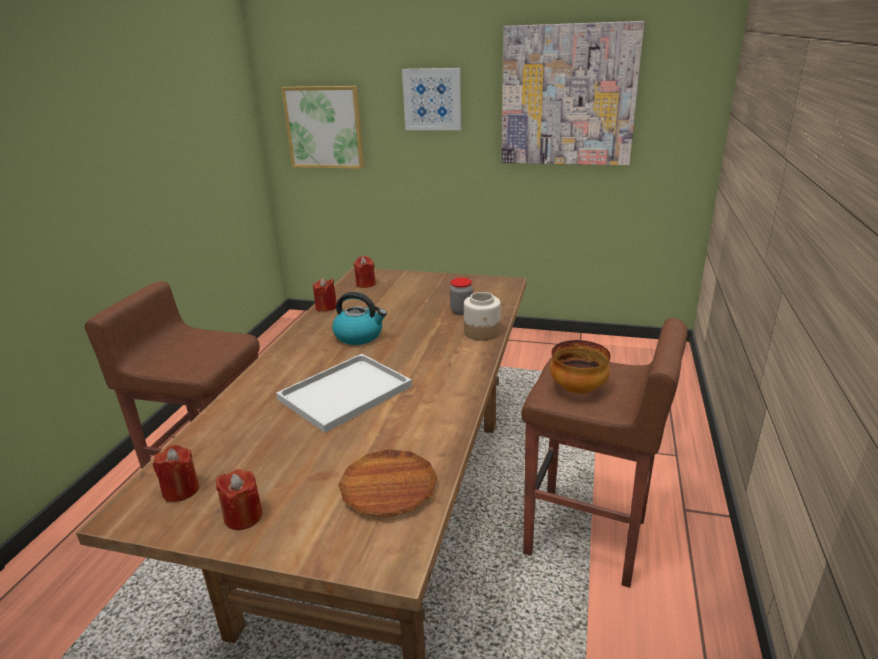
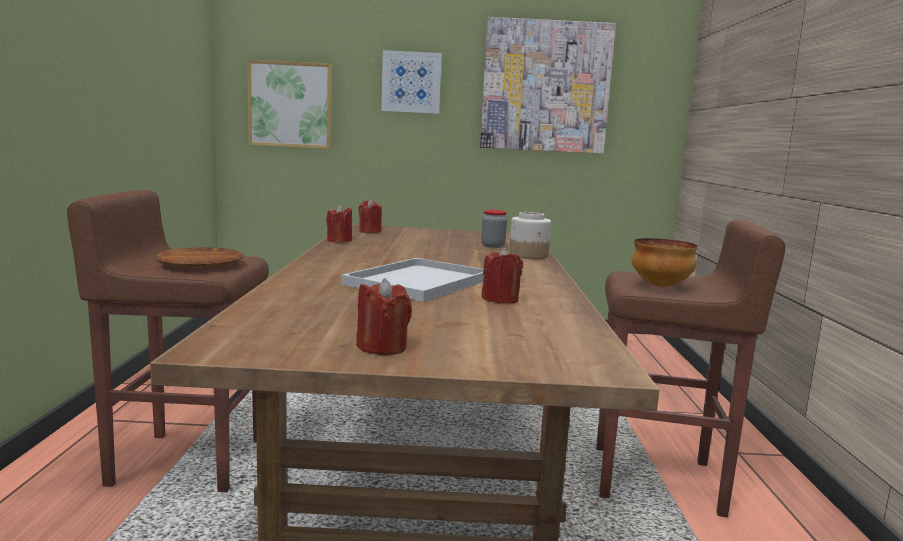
camera: 15 degrees left, 15 degrees down
(181, 490) = (277, 333): red candle -> red candle (500, 299)
(359, 336) = (397, 255): kettle -> none
(388, 488) = (539, 329): brown plate -> brown plate (200, 263)

